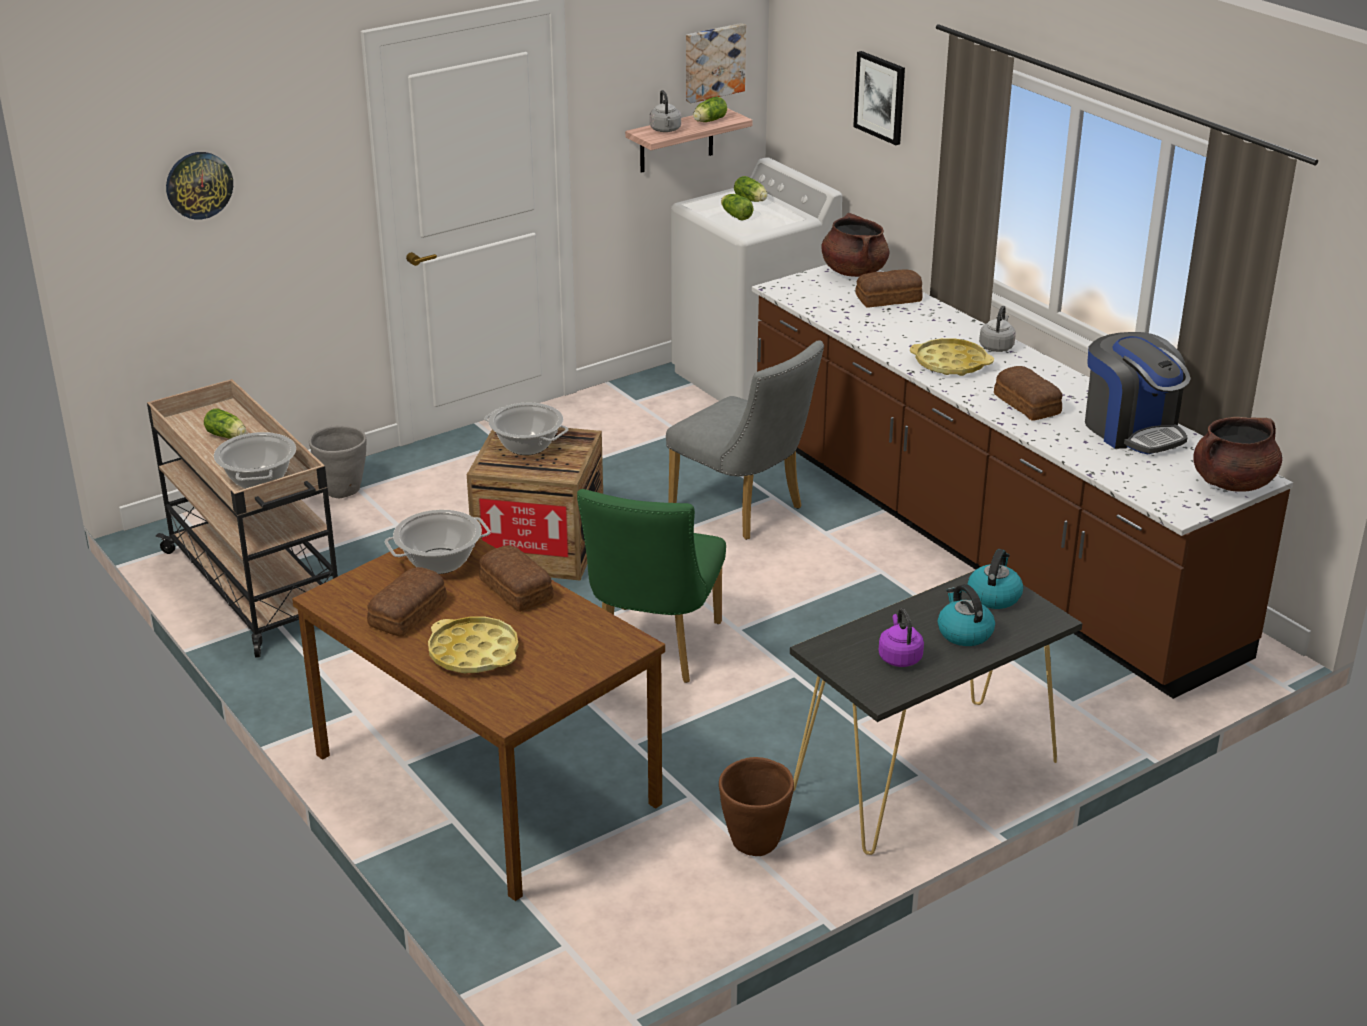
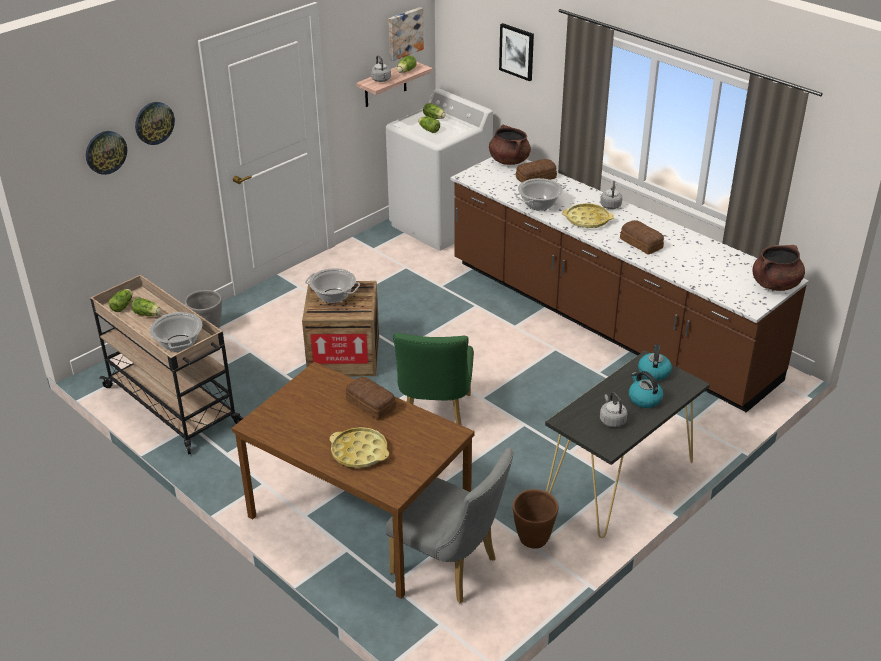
camera: 10 degrees left, 5 degrees up
(196, 421) = (123, 305): none -> lettuce
(280, 150) = (154, 123): none -> wall clock
(410, 613) = (310, 429): bread -> none
(440, 561) = (316, 390): cooking pot -> cooking pot (539, 204)
(744, 510) = (461, 317): grey chair -> grey chair (451, 568)
(899, 657) = (611, 420): purple kettle -> grey kettle
(1132, 430) = (707, 255): coffee machine -> none

